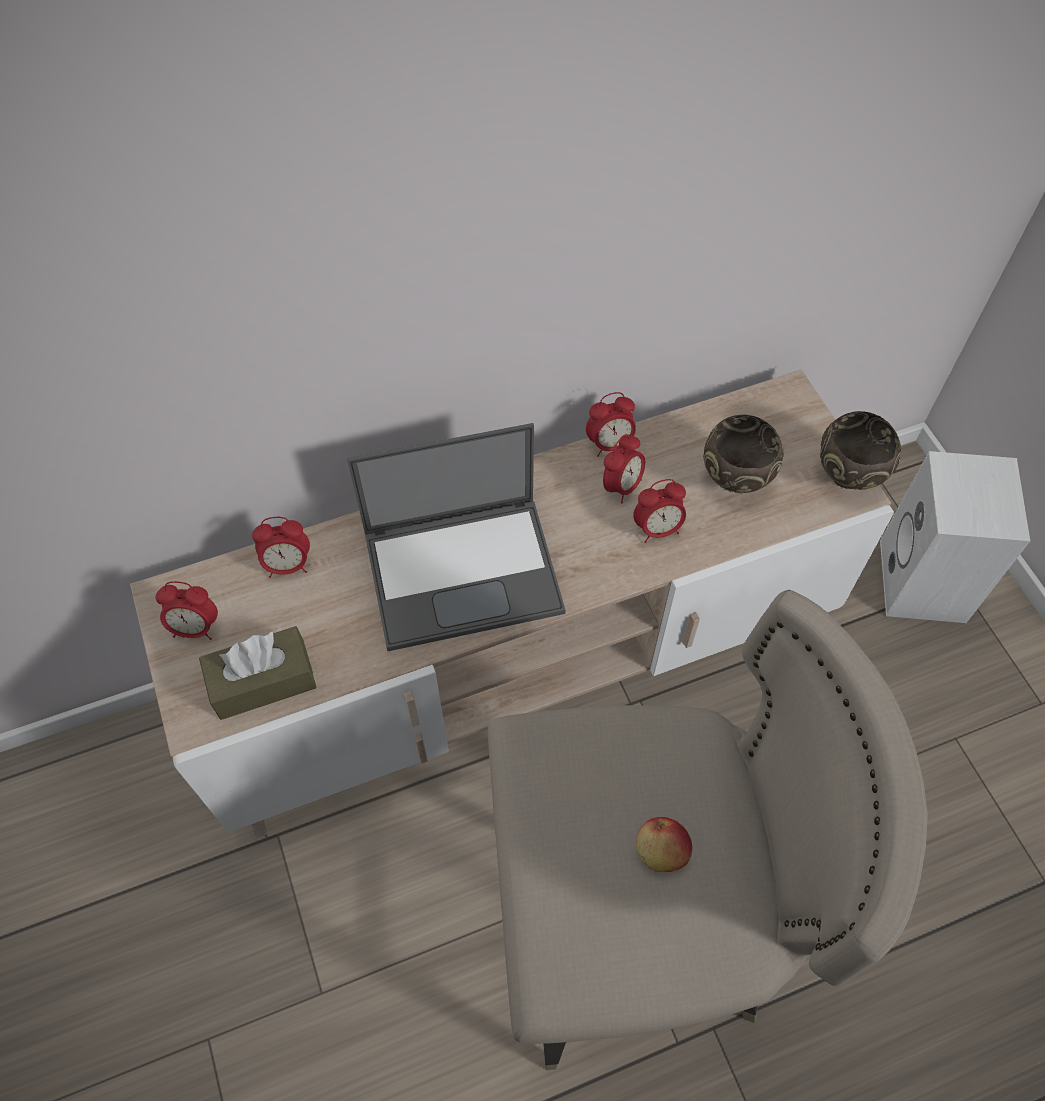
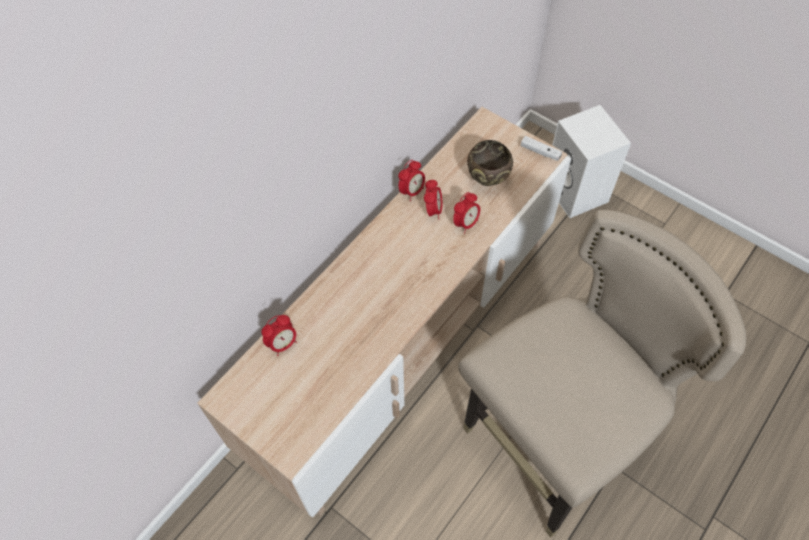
camera: 30 degrees left, 0 degrees up
(195, 627) = (254, 405): alarm clock -> none
(263, 681) = (314, 412): brown tissue box -> none
(465, 570) = (382, 295): laptop -> none
(661, 851) = (587, 374): apple -> none
(847, 479) = (540, 152): brown bowl -> white game controller

